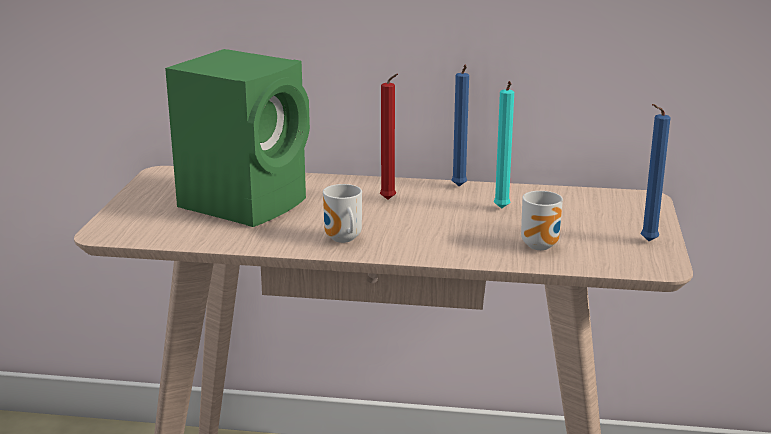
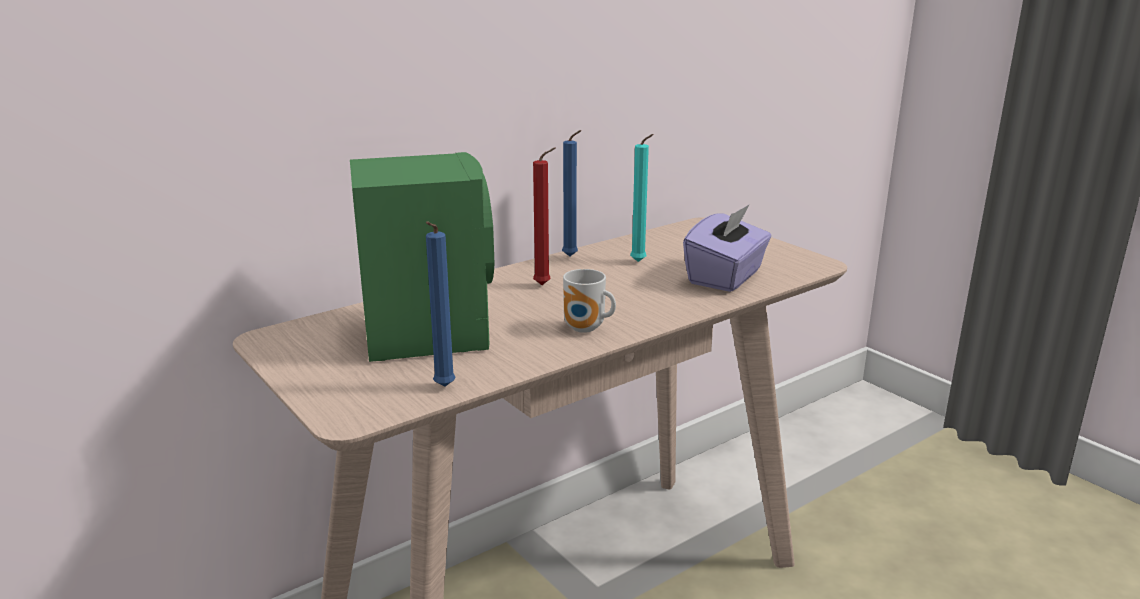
camera: 45 degrees left, 0 degrees up
(542, 245) = (726, 277): mug -> purple tissue box
(646, 242) = (774, 251): blue candle -> blue candle (443, 388)

